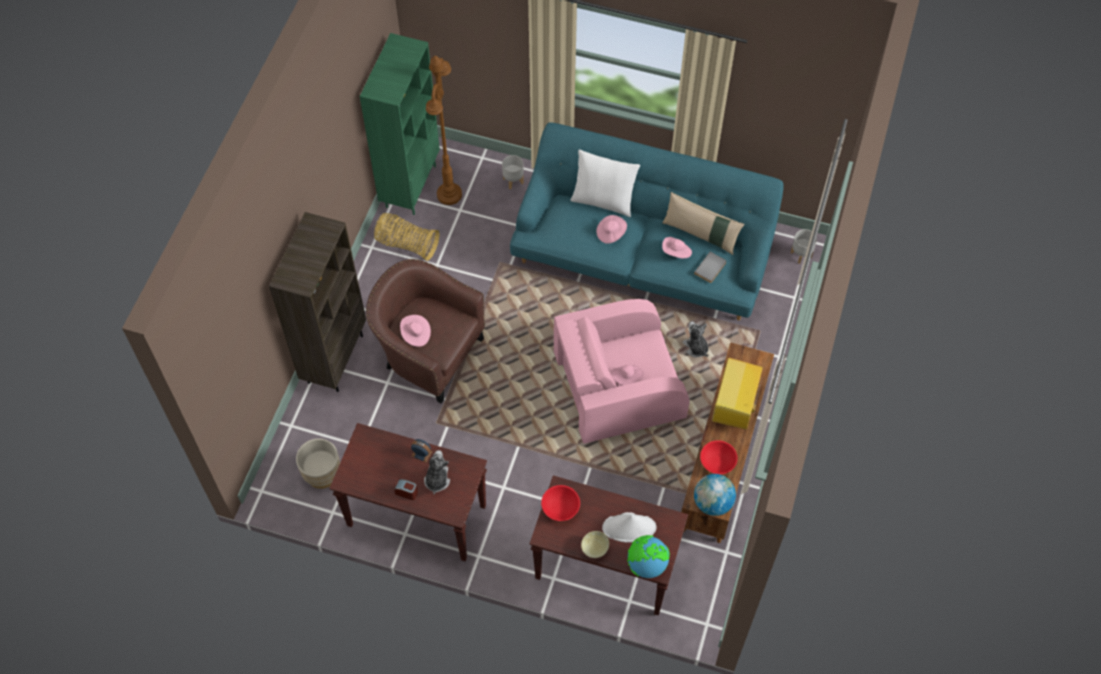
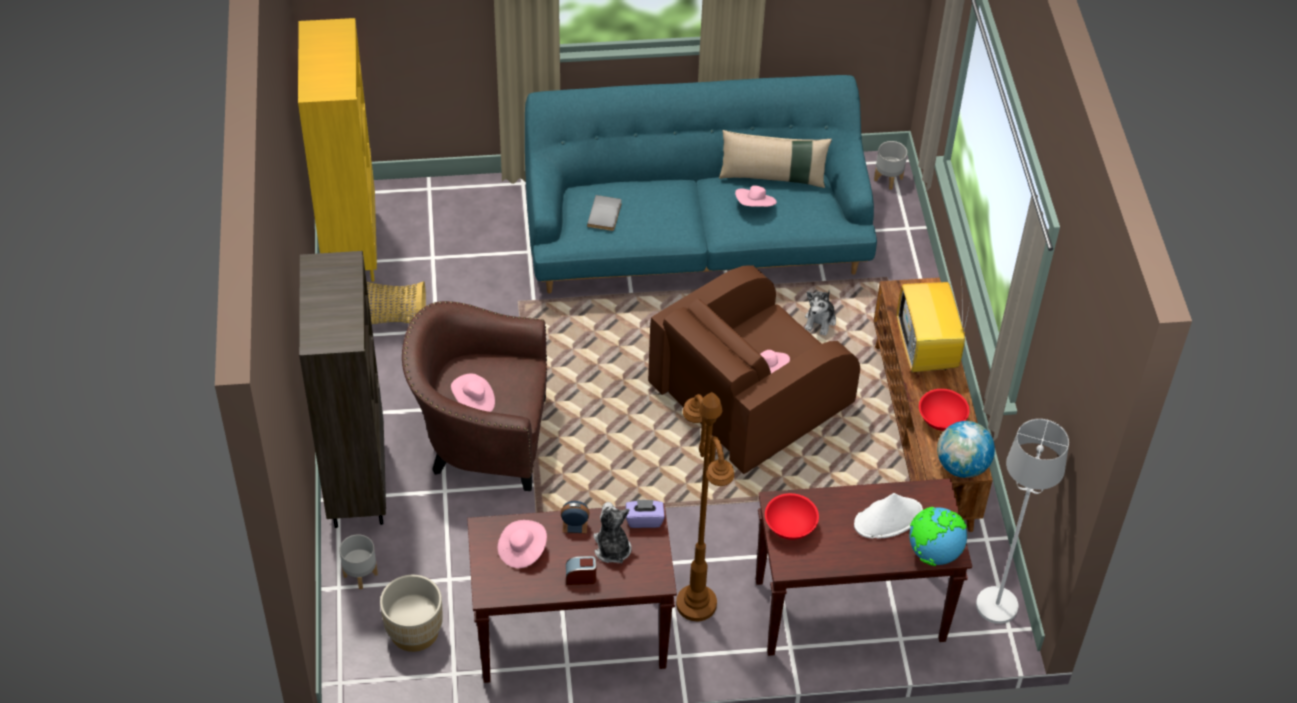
camera: 25 degrees left, 10 degrees down
(410, 185) = (350, 249): green bookcase -> yellow bookcase
(449, 194) = (408, 243): brown floor lamp -> brown floor lamp (696, 603)
(468, 467) = (644, 520): none -> purple tissue box
(513, 180) = (485, 203): grey planter -> grey planter (361, 574)
(594, 549) = (859, 558): beige bowl -> none
(603, 200) = (631, 175): white pillow -> none
(610, 233) = (661, 209): pink hat -> pink hat (522, 550)
(617, 388) = (749, 398): pink armchair -> brown armchair
(696, 347) = (820, 321): plush toy -> plush toy turned 105 degrees counterclockwise
(707, 603) = (997, 606): none -> white floor lamp
(711, 268) = (807, 210): grey book -> grey book (606, 214)

